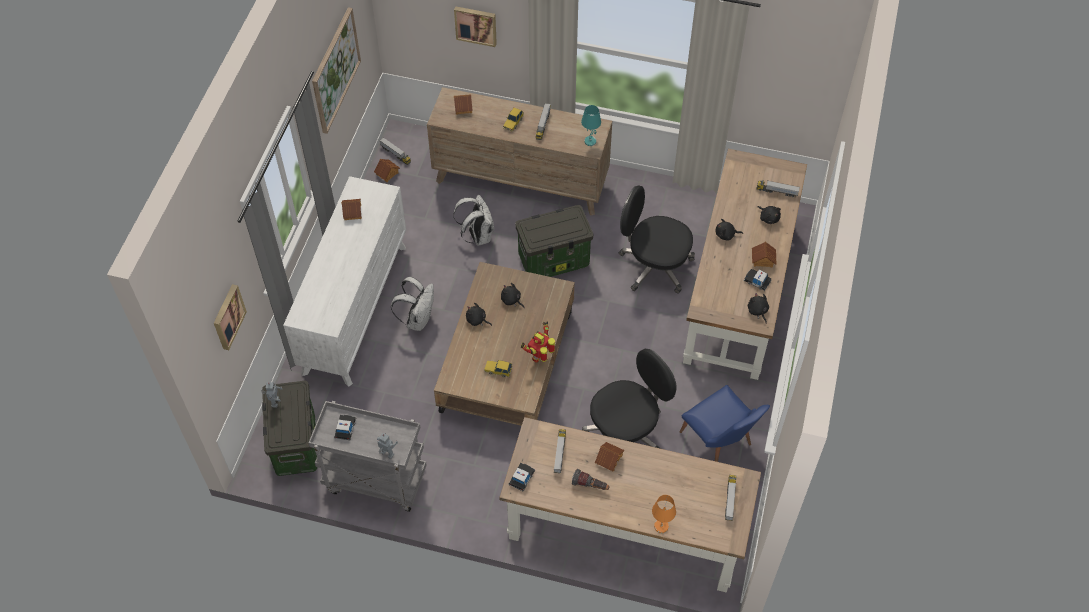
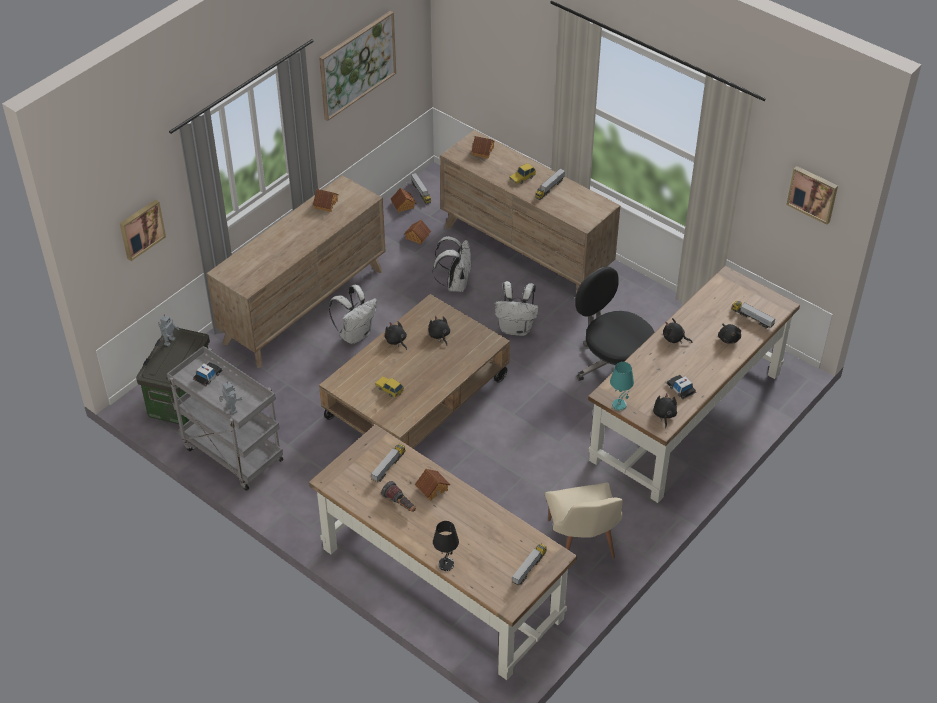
camera: 25 degrees right, 10 degrees down
(355, 307) = (304, 305): white dresser -> brown dresser
(476, 25) = (515, 70): picture -> picture (813, 193)
(521, 478) = (339, 473): toy car -> none
(539, 357) = (435, 392): toy robot -> none
(554, 260) = (516, 328): storage box -> white backpack
(590, 141) = (587, 215): turquoise table lamp -> turquoise table lamp (619, 405)
(626, 431) = (495, 499): black office chair -> none
(661, 526) = (446, 564): orange table lamp -> black table lamp
(719, 443) = (582, 545): blue chair -> beige chair
(762, 260) = (698, 372): toy house -> toy house (417, 237)

